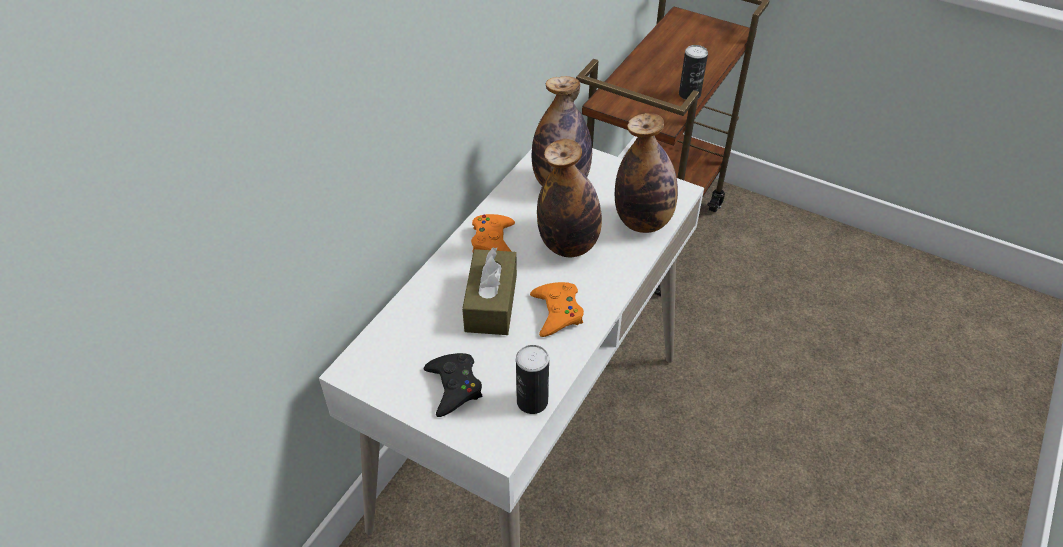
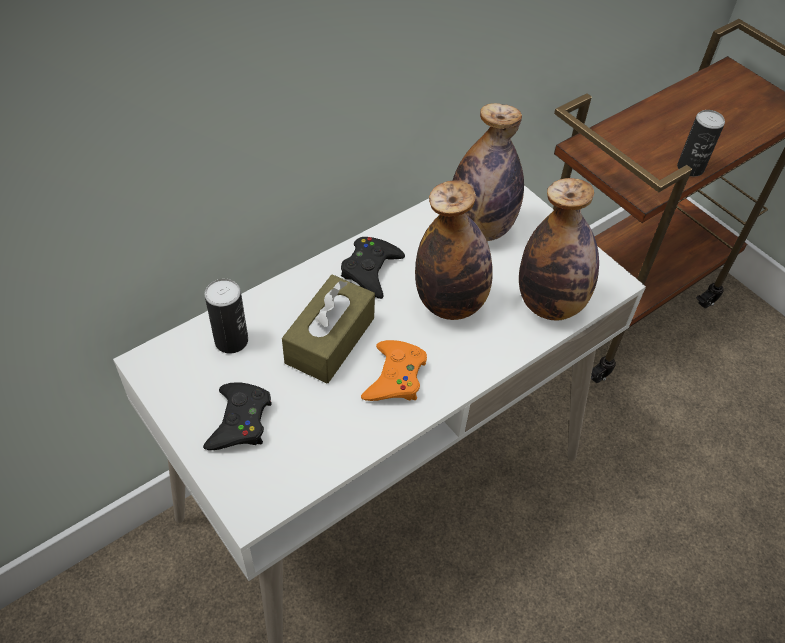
camera: 20 degrees right, 5 degrees up
(493, 241) = (371, 270): orange game controller -> black game controller
(532, 401) = (312, 470): can -> can (231, 340)

